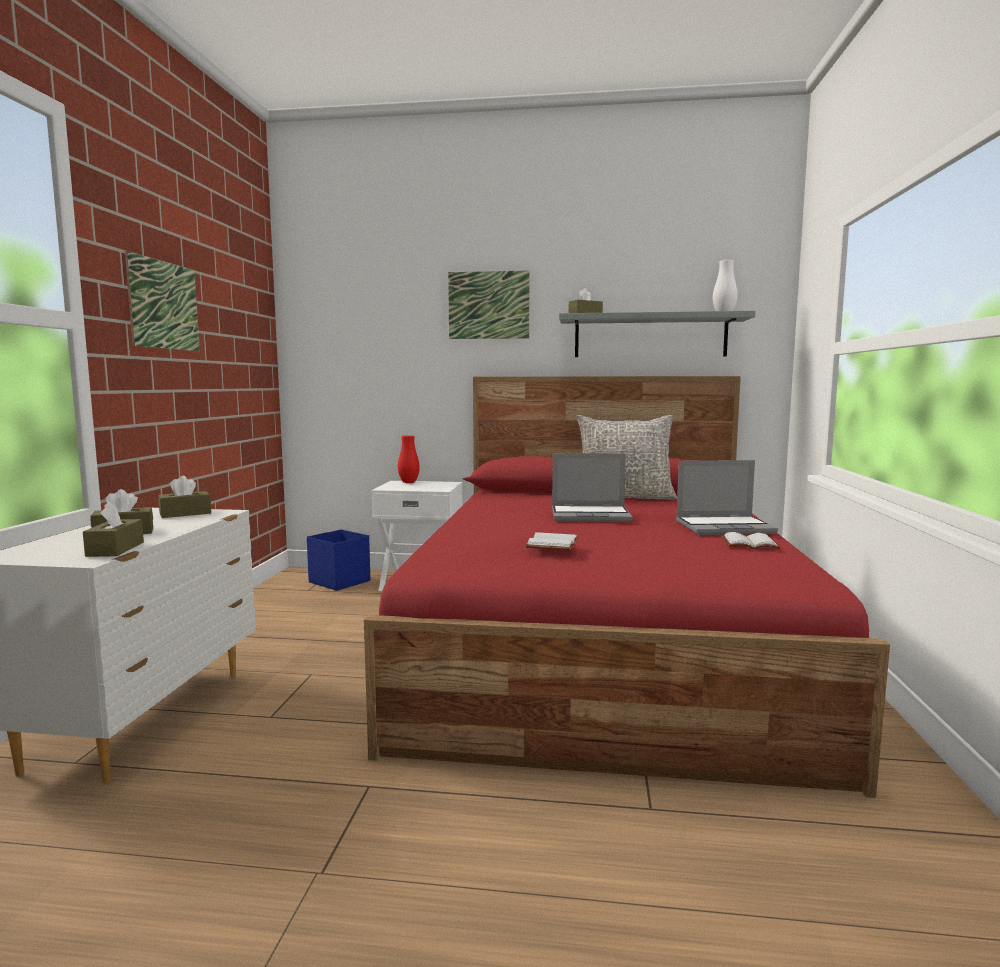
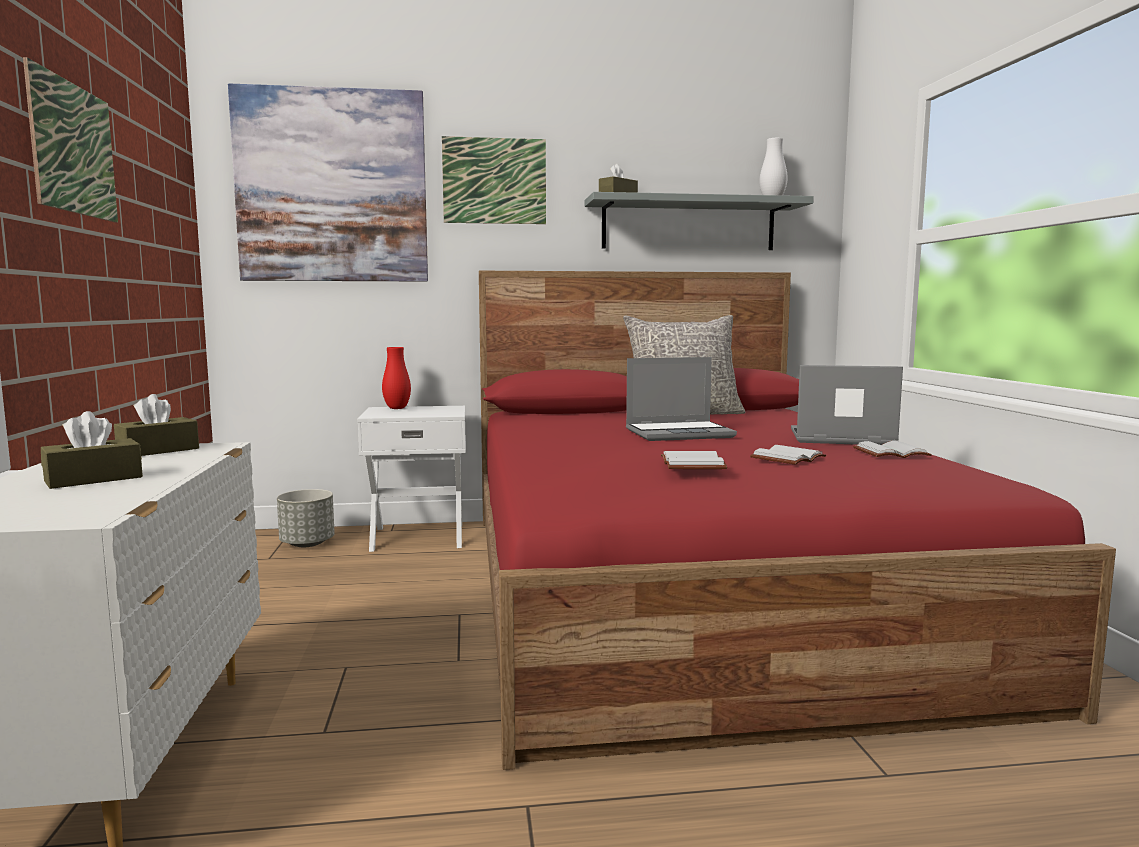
camera: 15 degrees left, 0 degrees up
(115, 549) = (113, 500): brown tissue box -> none
(339, 581) = (307, 544): blue storage box -> grey planter
(368, 314) = (332, 186): none -> picture
(651, 543) = (789, 459): none -> white book
(725, 527) = (840, 438): laptop -> laptop turned 150 degrees counterclockwise

